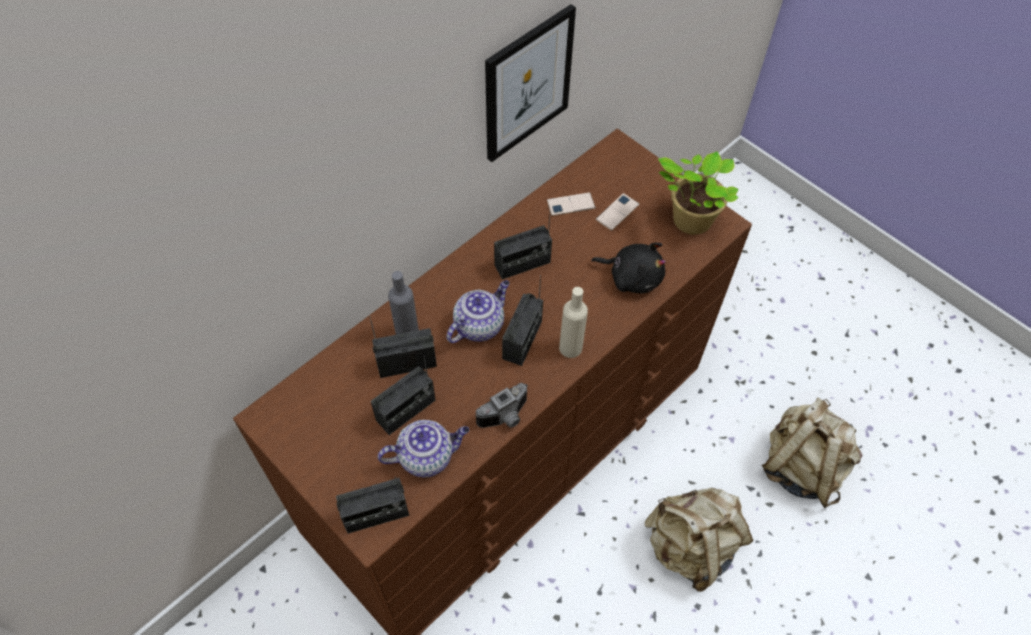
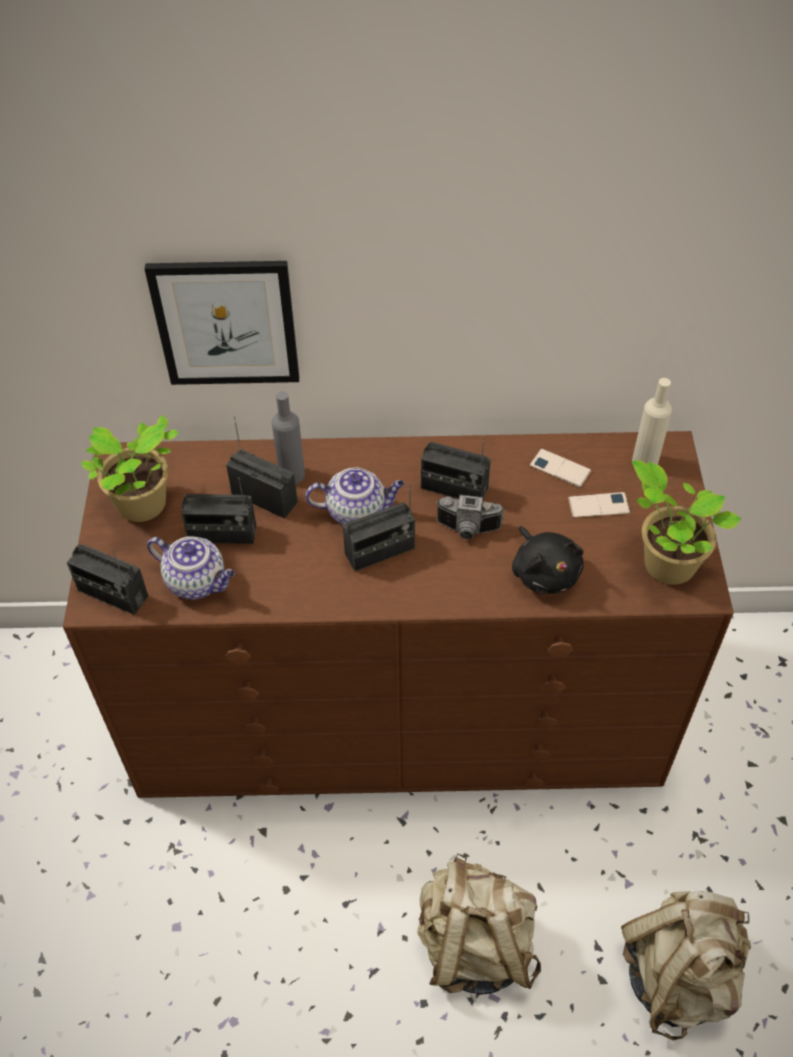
camera: 45 degrees right, 5 degrees down
(326, 436) = (143, 507): none -> potted plant
(506, 417) = (293, 602): camera -> camera (467, 530)
(527, 84) = (549, 297): picture -> picture (226, 323)
(570, 348) = (414, 589): beige bottle -> beige bottle (645, 461)

